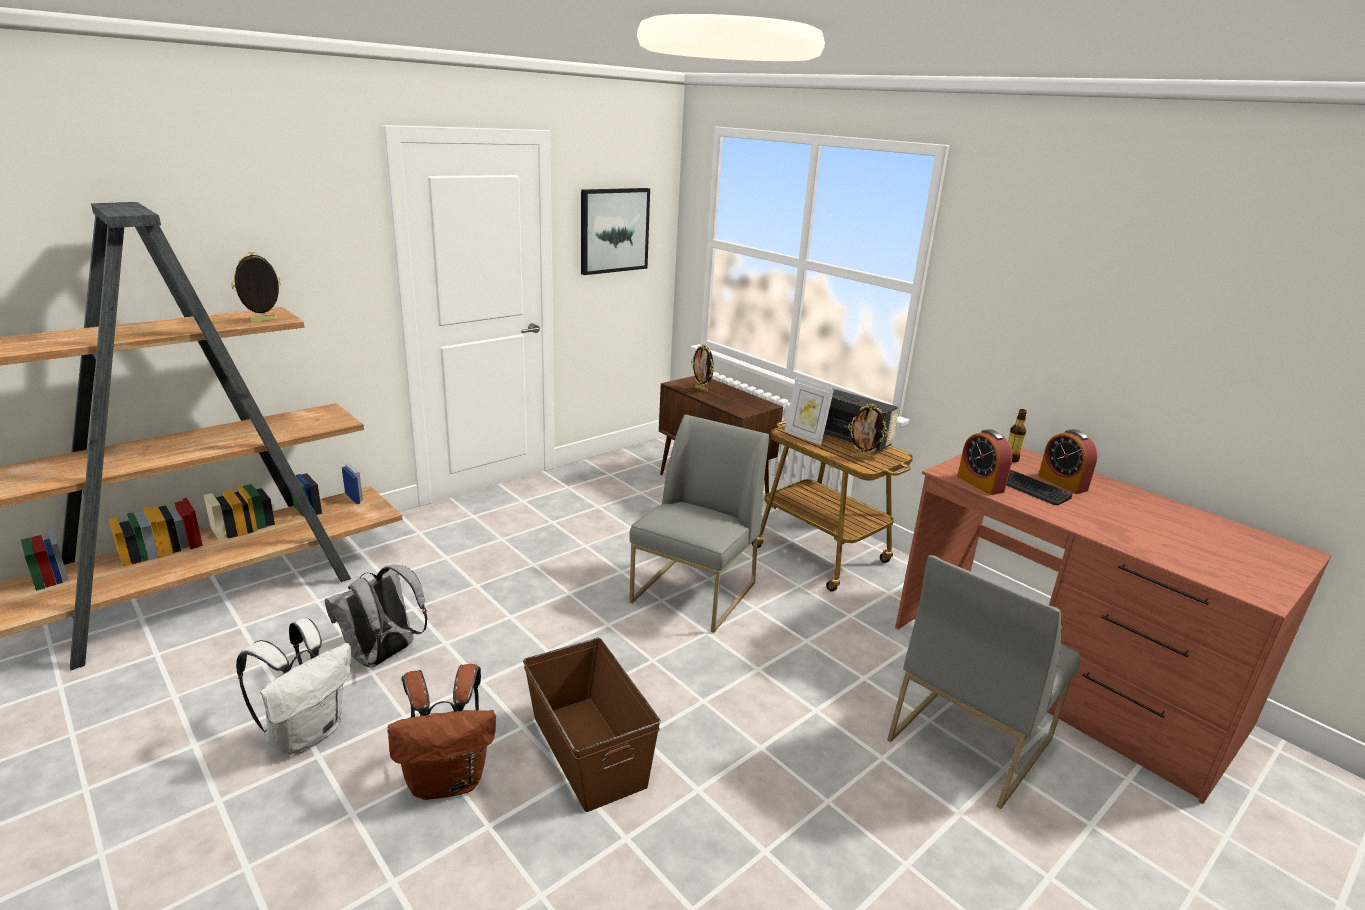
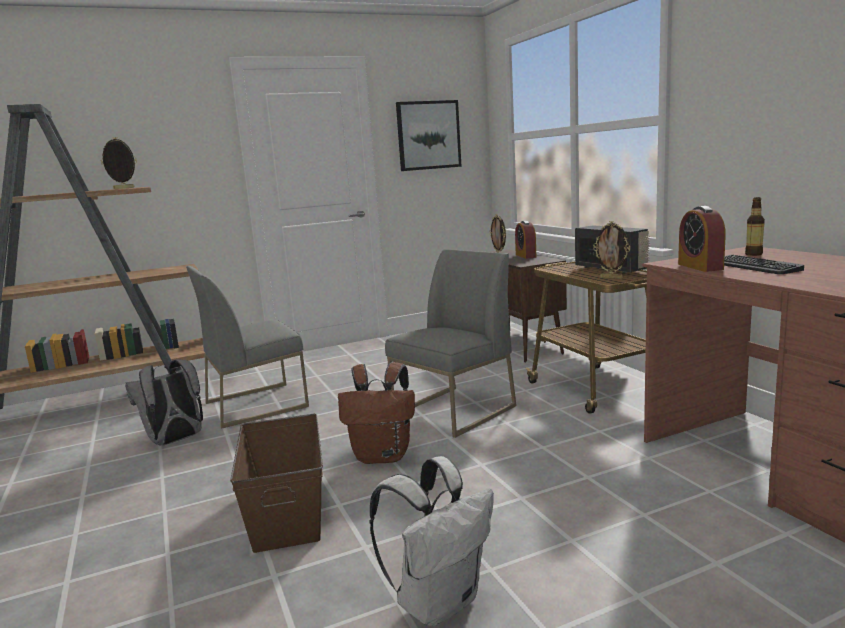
camera: 20 degrees right, 10 degrees down
(306, 733) = (86, 482): white backpack -> white backpack (439, 601)
(448, 780) = (161, 519): brown backpack -> brown backpack (383, 456)
(805, 437) = (564, 270): picture frame -> none
(969, 738) = (685, 533): grey chair -> grey chair (256, 404)
(1062, 483) = (803, 263): alarm clock -> alarm clock (525, 256)

